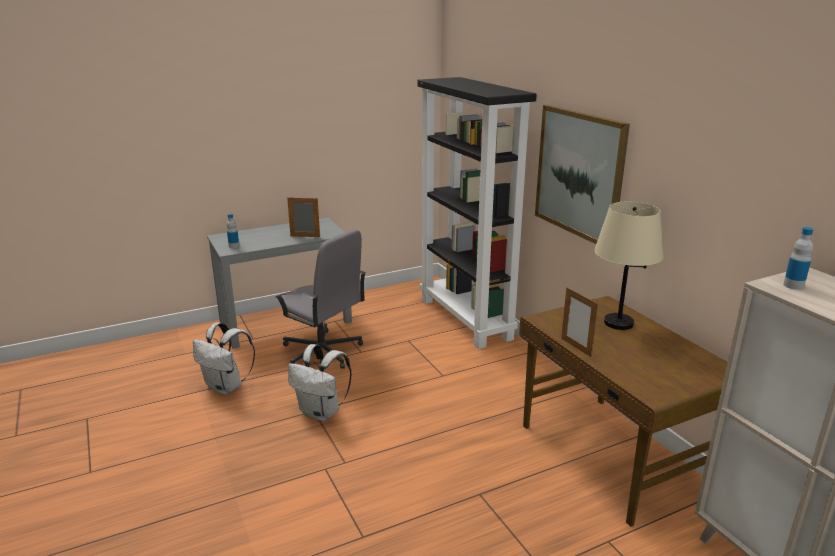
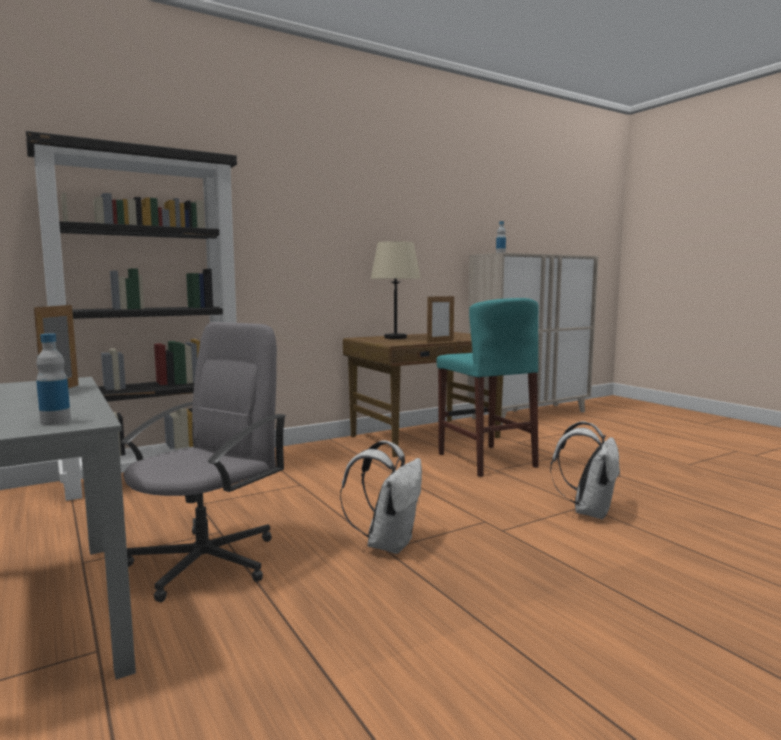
camera: 95 degrees left, 15 degrees down
(226, 387) = (315, 643): white backpack -> white backpack (588, 511)
(516, 492) = (486, 460): none -> turquoise stool
(579, 174) = (288, 242): picture -> none

